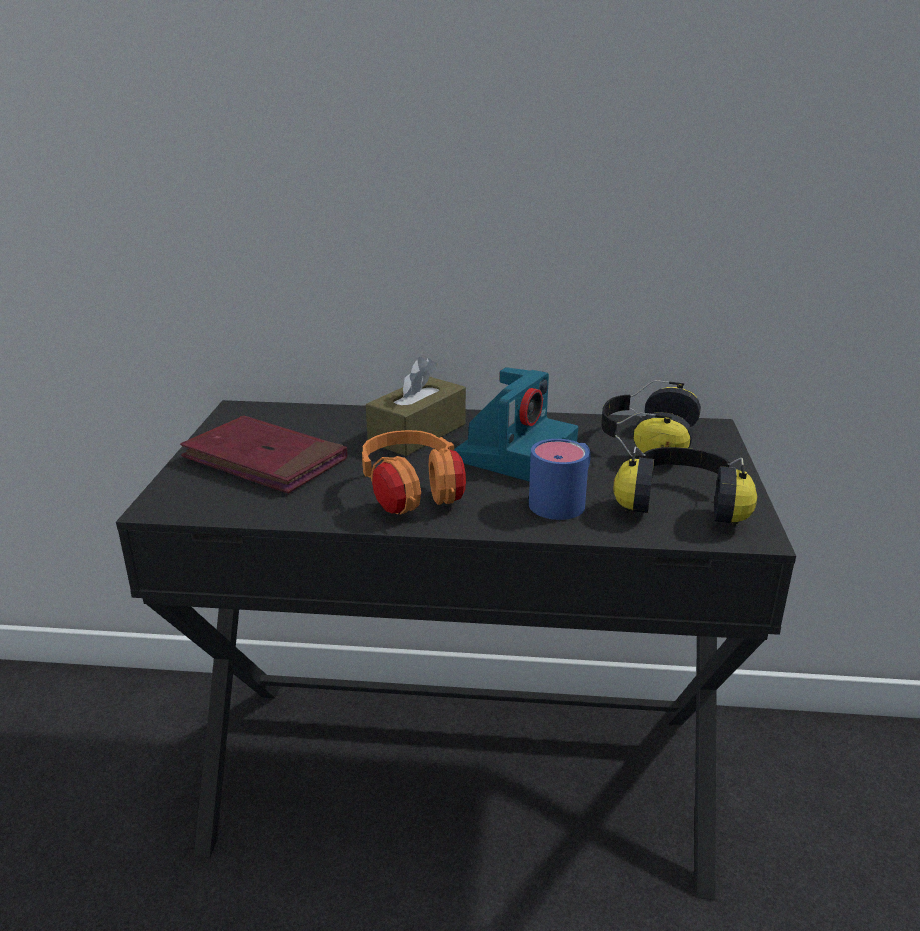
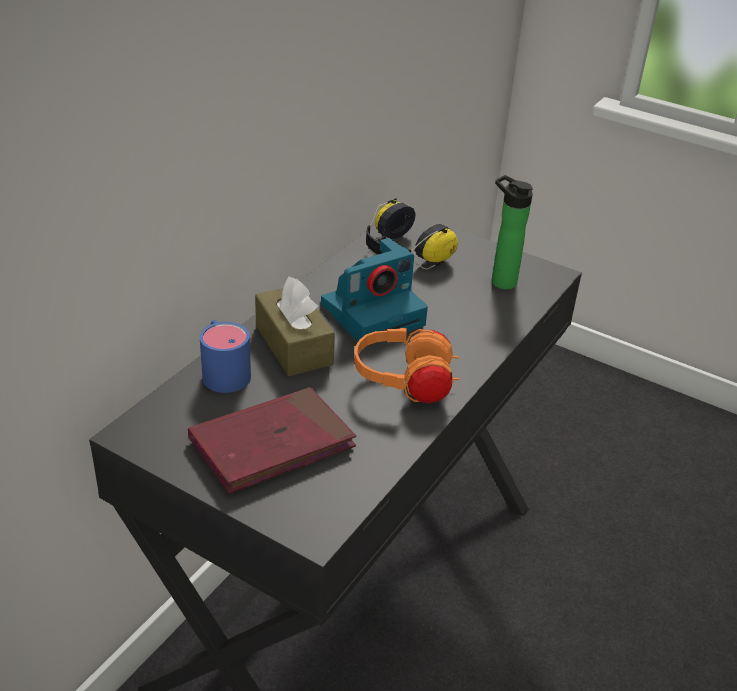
camera: 65 degrees left, 10 degrees up
(515, 453) = (374, 313): camera -> camera turned 90 degrees clockwise
(564, 500) = (462, 321): blue mug -> blue mug (223, 370)
(681, 504) = (500, 281): headphones -> bottle

